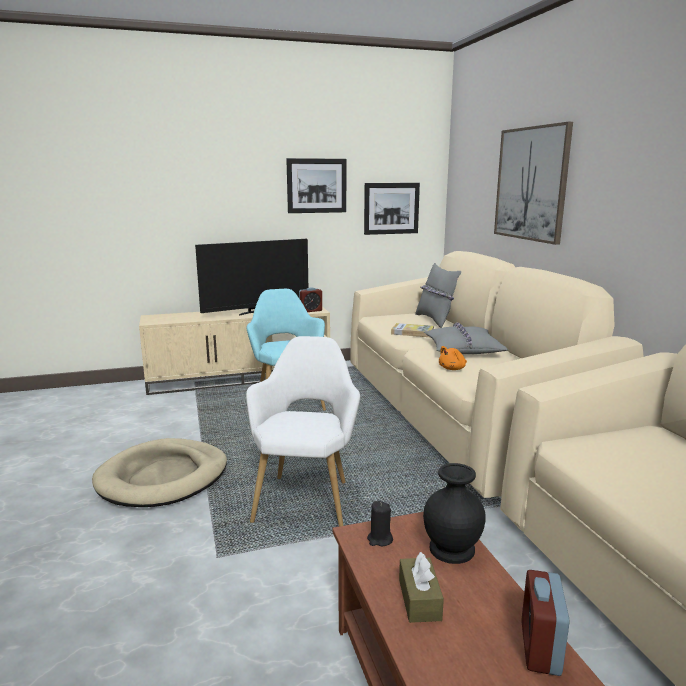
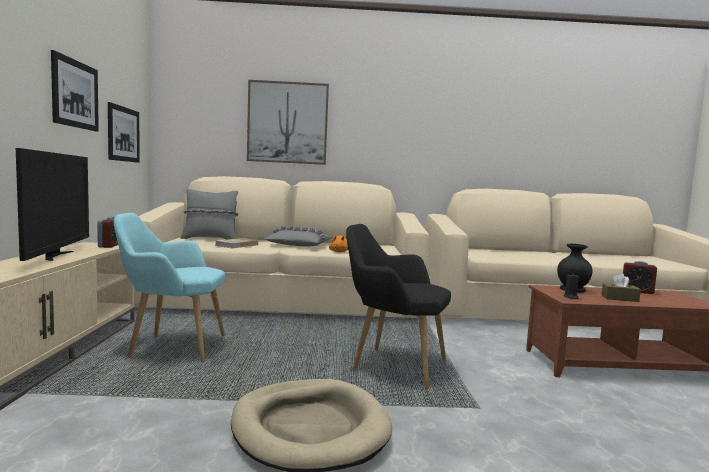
camera: 75 degrees left, 10 degrees down
(306, 497) = (393, 365): white armchair -> black armchair

